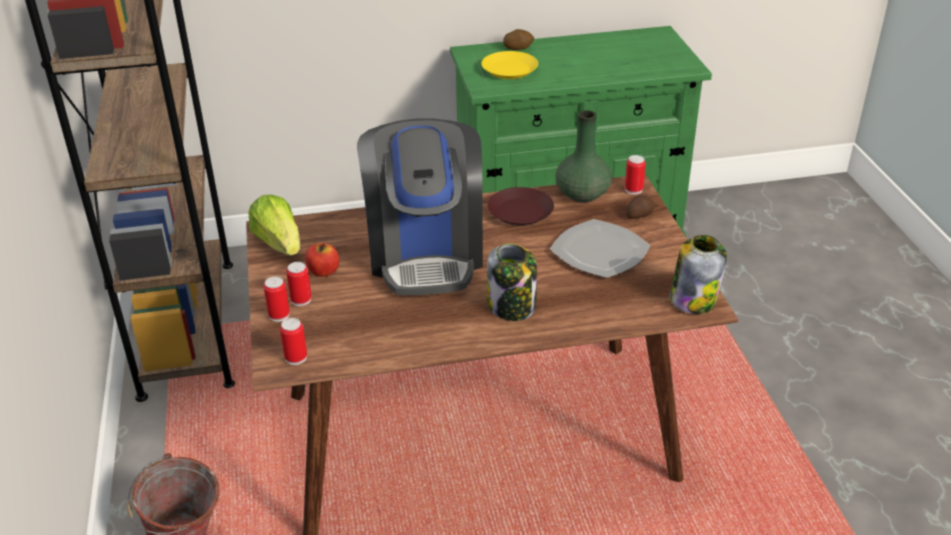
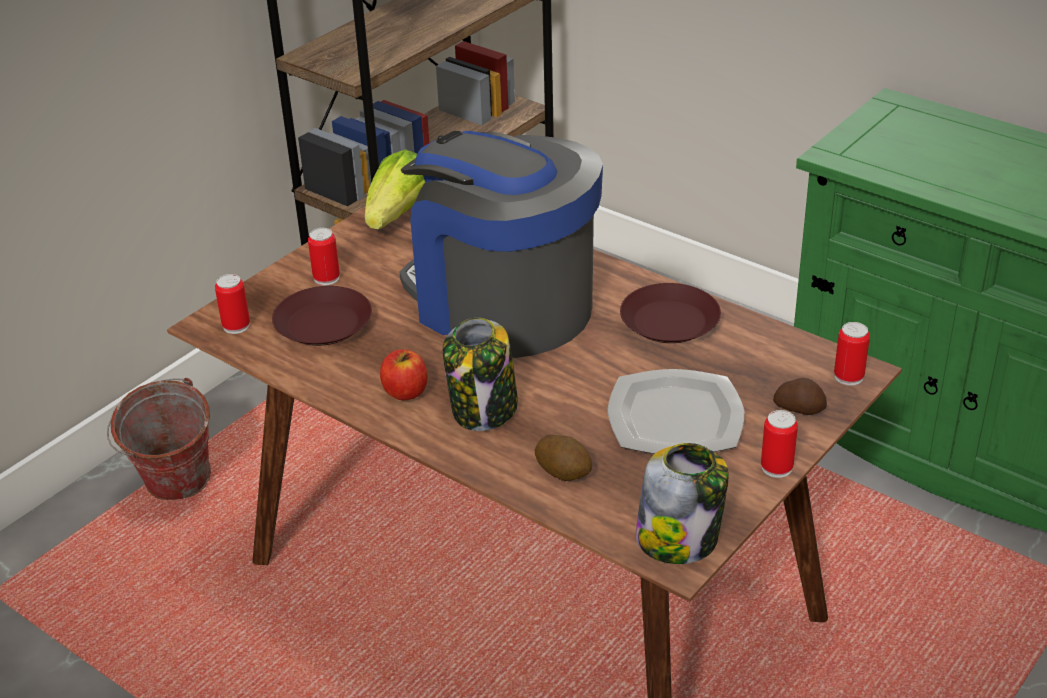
camera: 50 degrees right, 0 degrees up
(279, 315) = (288, 280): can -> can (776, 467)
(323, 271) = (387, 264): apple -> apple (405, 392)
(347, 323) = (322, 324): none -> brown plate
(426, 253) = (501, 304): coffee machine -> coffee machine turned 90 degrees clockwise
(509, 70) = (902, 147): yellow plate -> none
(518, 48) = (966, 126): potato -> potato (564, 471)
(582, 194) = (776, 344): green vase -> none

